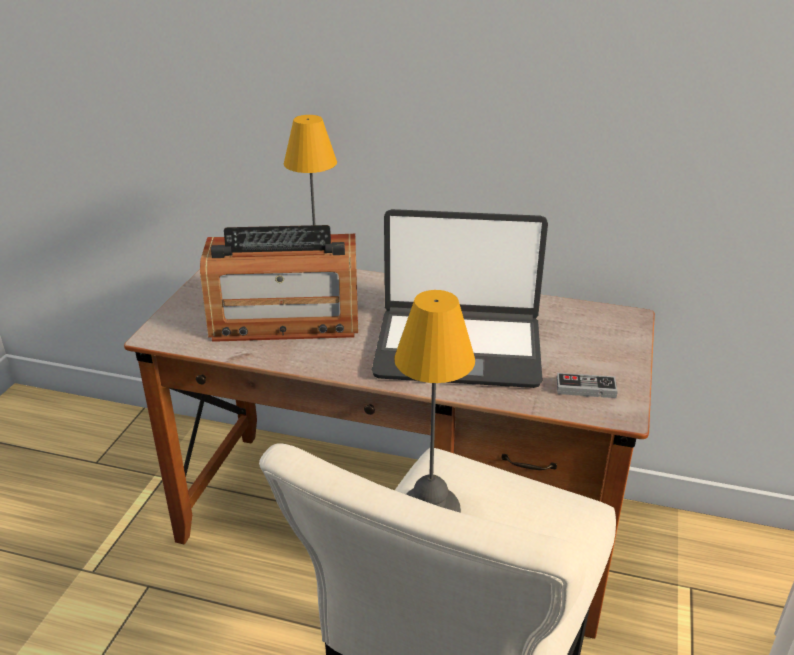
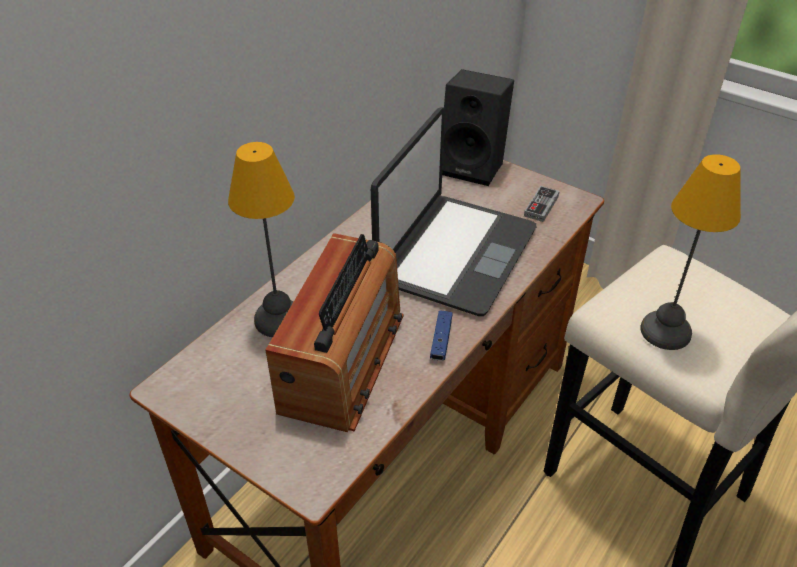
camera: 70 degrees left, 10 degrees up
(332, 362) = (441, 341): none -> blue game controller
(617, 334) = (474, 167): none -> black speaker

